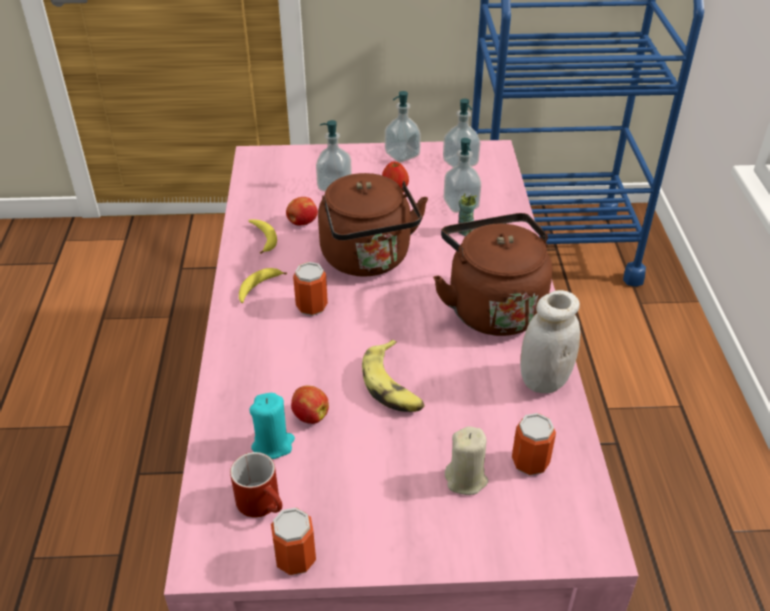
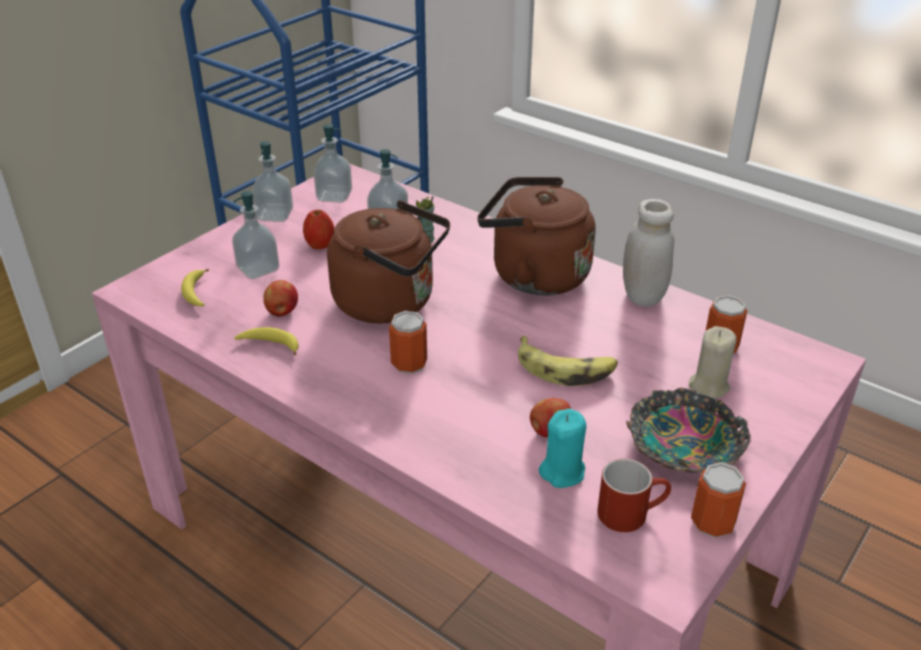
camera: 50 degrees left, 5 degrees down
(258, 288) = (338, 382): banana -> banana (196, 293)
(373, 497) = (683, 444): none -> bowl

